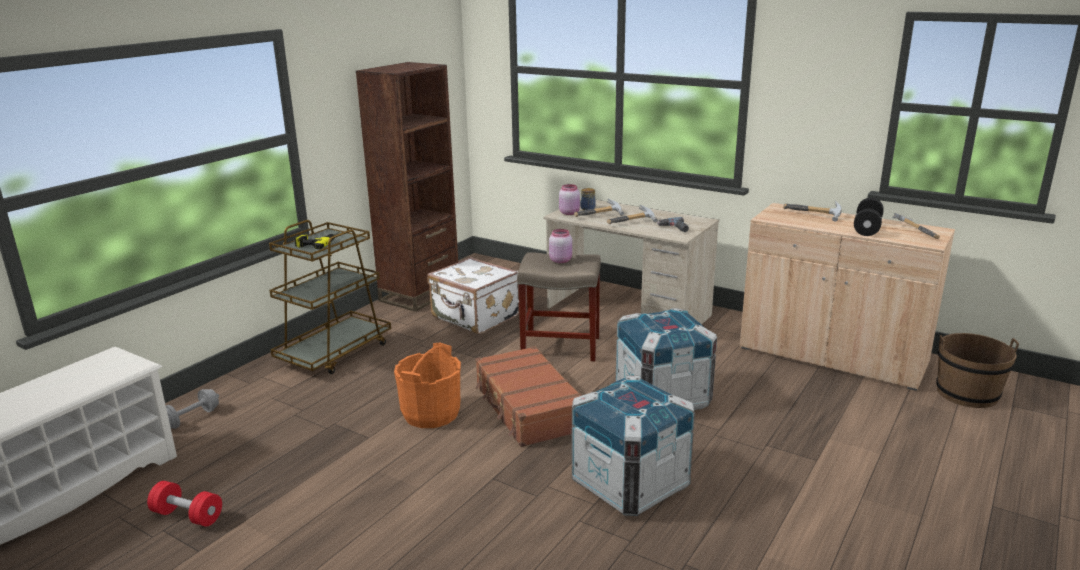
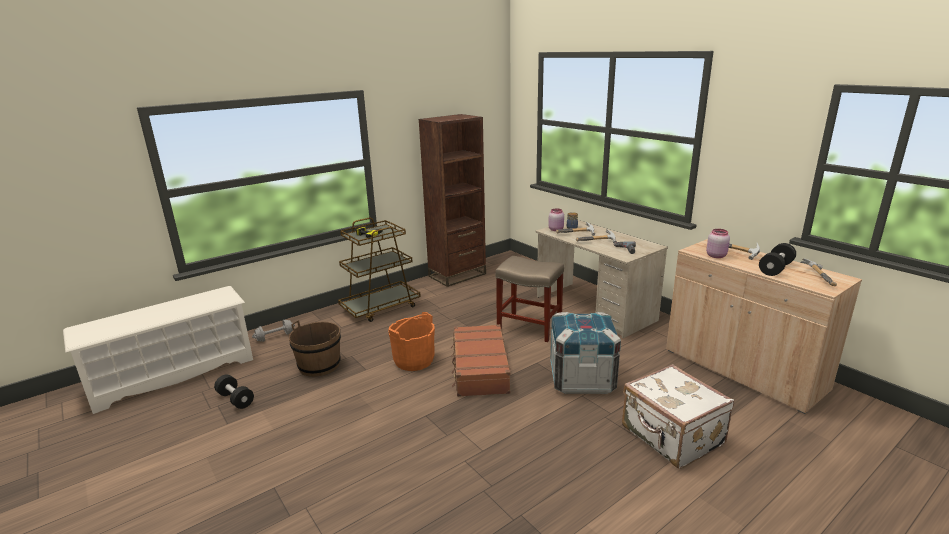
camera: 20 degrees right, 0 degrees up
(187, 516) = (235, 399): red dumbbell -> black dumbbell
(475, 317) = (483, 296): white suitcase -> white suitcase (671, 437)
(560, 260) = (530, 264): pink jar -> pink jar (716, 255)
(630, 484) = (517, 441): crate -> none
(967, 393) = (854, 426): brown bucket -> brown bucket (319, 365)

